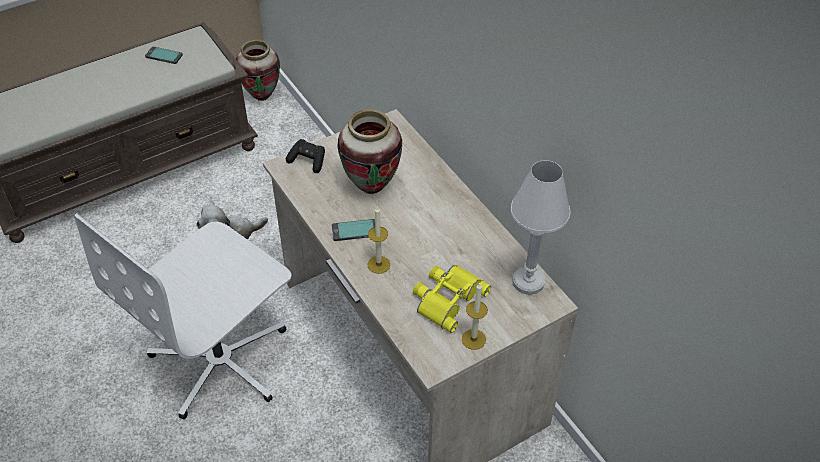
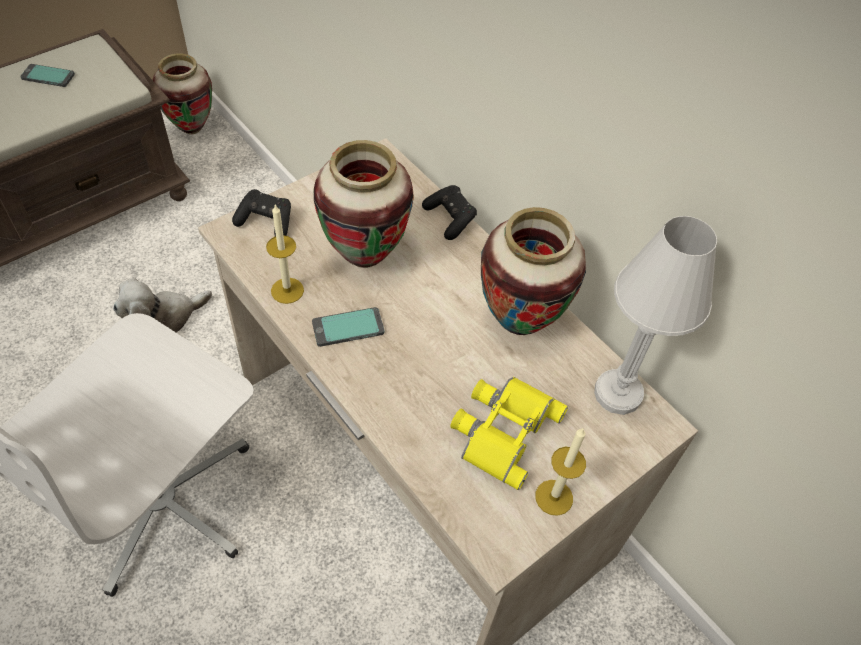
camera: 10 degrees left, 5 degrees up
(378, 264) = (391, 381): candle -> candle (287, 290)
(433, 165) = (450, 218): none -> black game controller
(469, 234) = (518, 322): none -> vase

